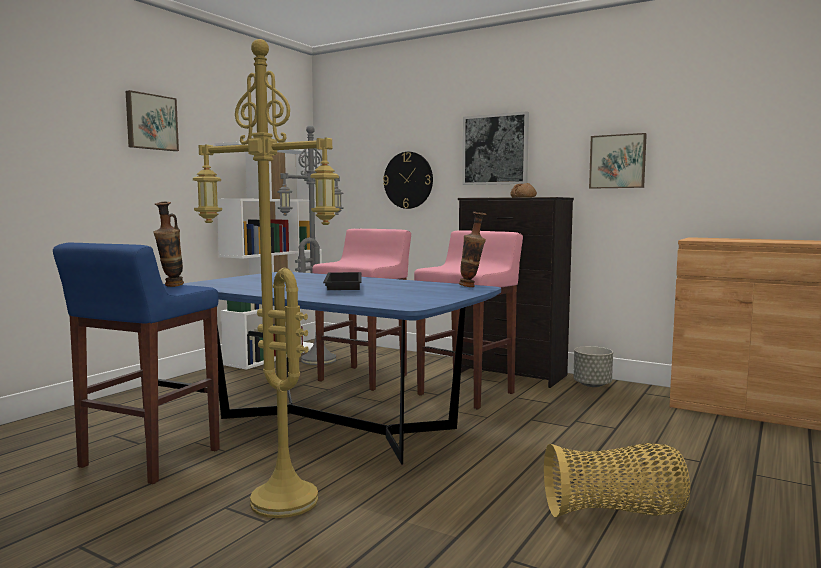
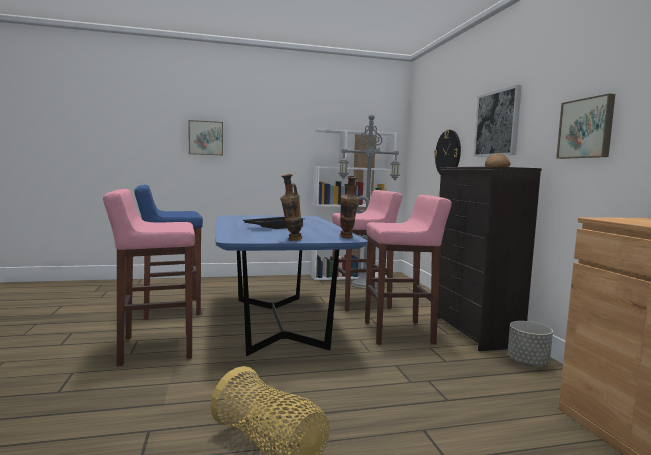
camera: 45 degrees right, 0 degrees up
(151, 122) = (268, 119): picture -> picture (206, 138)
(171, 286) = (185, 213): vase -> vase (290, 240)
(279, 502) = (155, 348): yellow floor lamp -> pink stool

